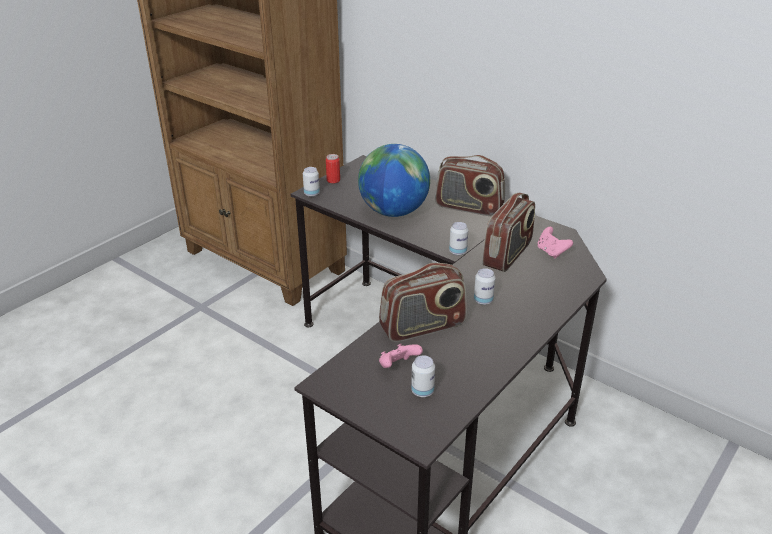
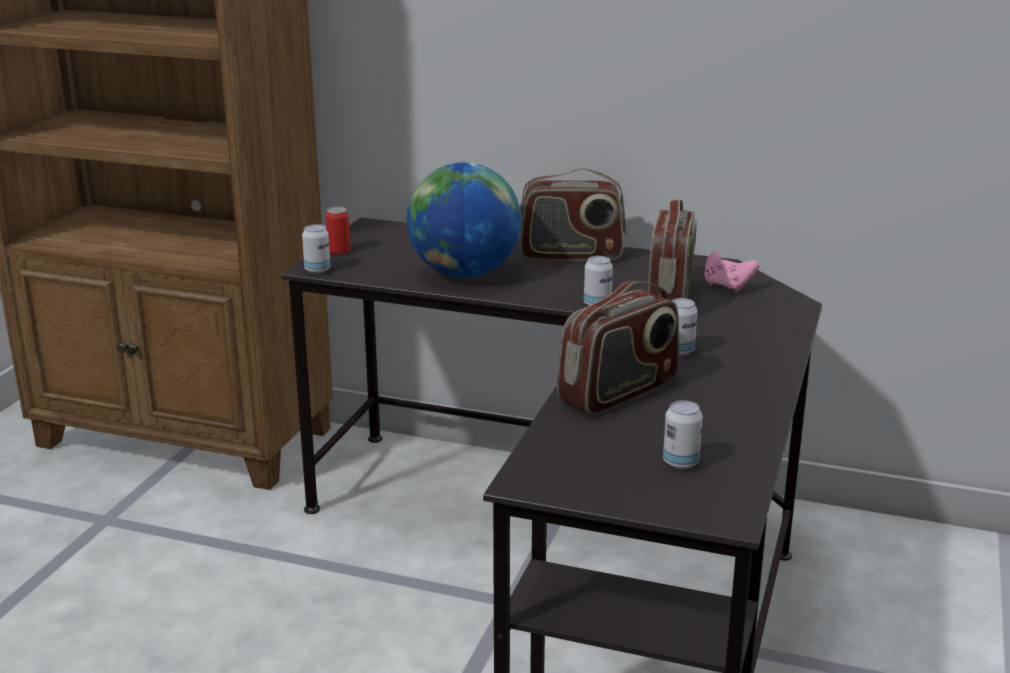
camera: 20 degrees left, 10 degrees down
(398, 366) = (621, 442): pink game controller -> none

